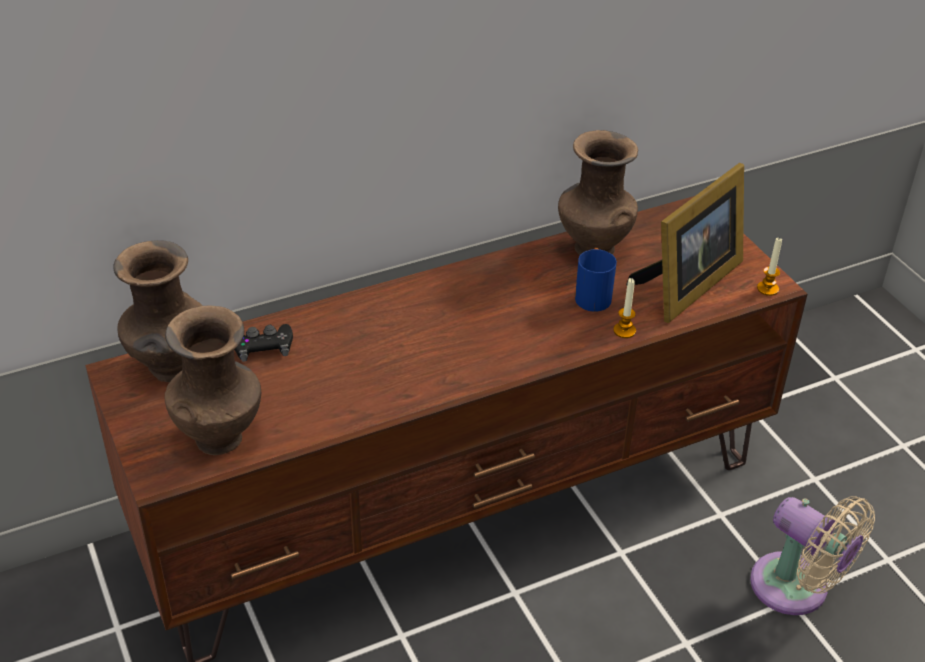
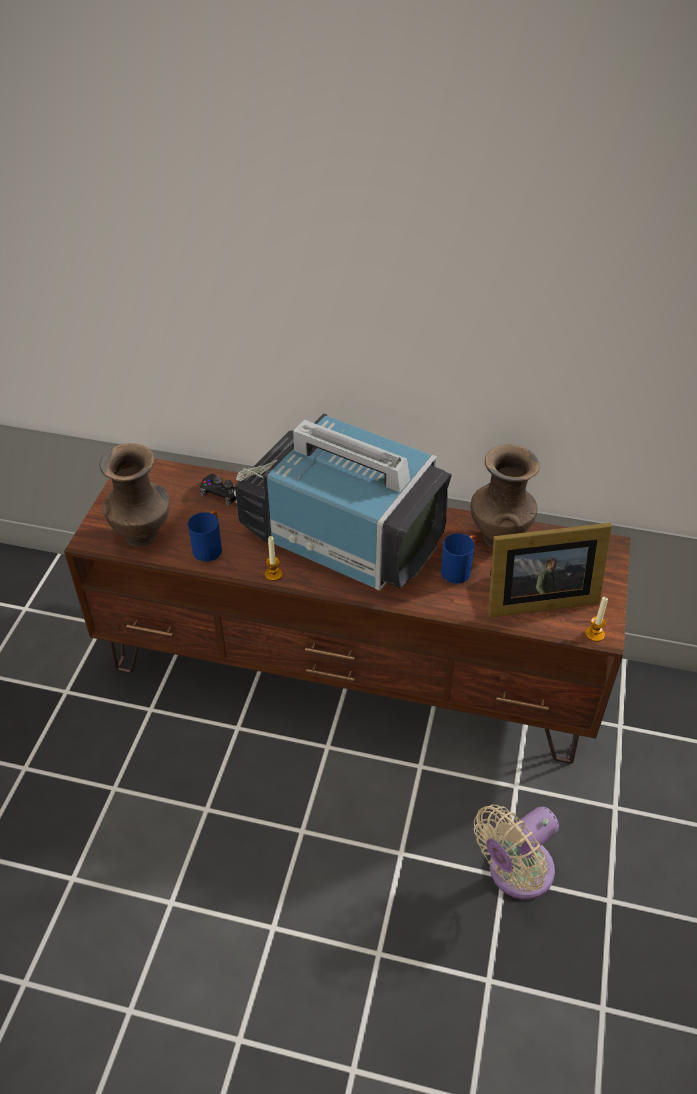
camera: 40 degrees right, 5 degrees up
(171, 369) = (162, 479): brown vase -> none
(315, 408) = (209, 547): none -> blue mug
(443, 324) = (340, 535): none -> television
(624, 331) = (452, 605): candle -> candle (273, 574)
(796, 589) = (515, 872): beige fan -> beige fan turned 60 degrees clockwise

